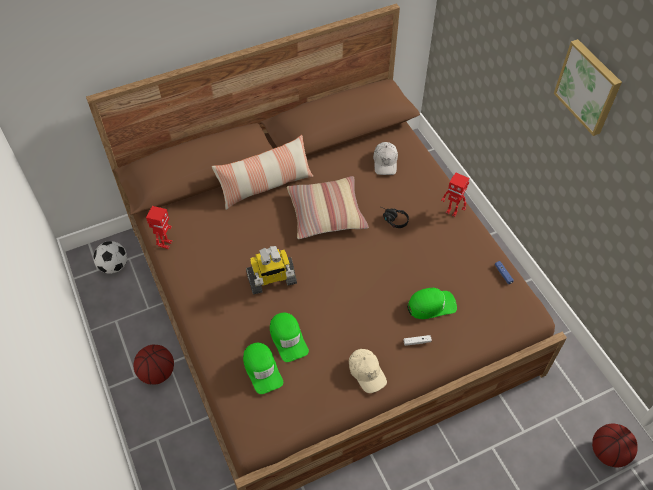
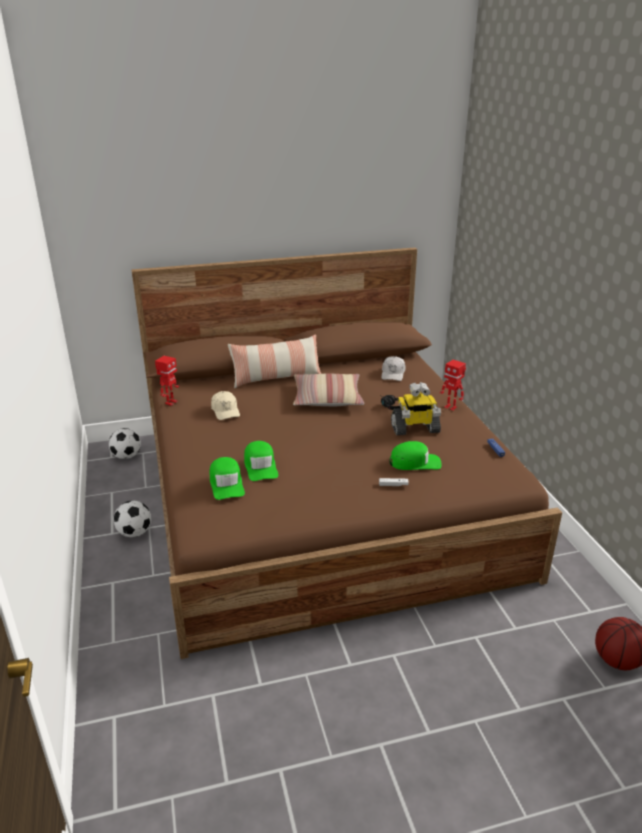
camera: 10 degrees right, 25 degrees down
(157, 373) = (135, 533): basketball -> football
(271, 280) = (259, 431): toy robot -> toy robot (415, 429)
(367, 372) = (334, 499): beige cap -> beige cap (225, 411)
(589, 86) = (573, 251): picture -> none

